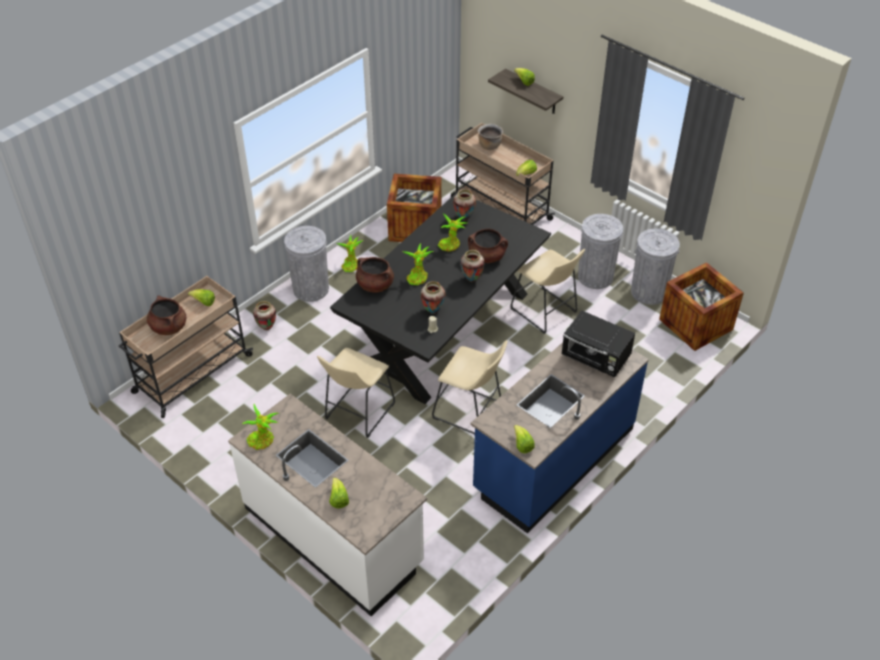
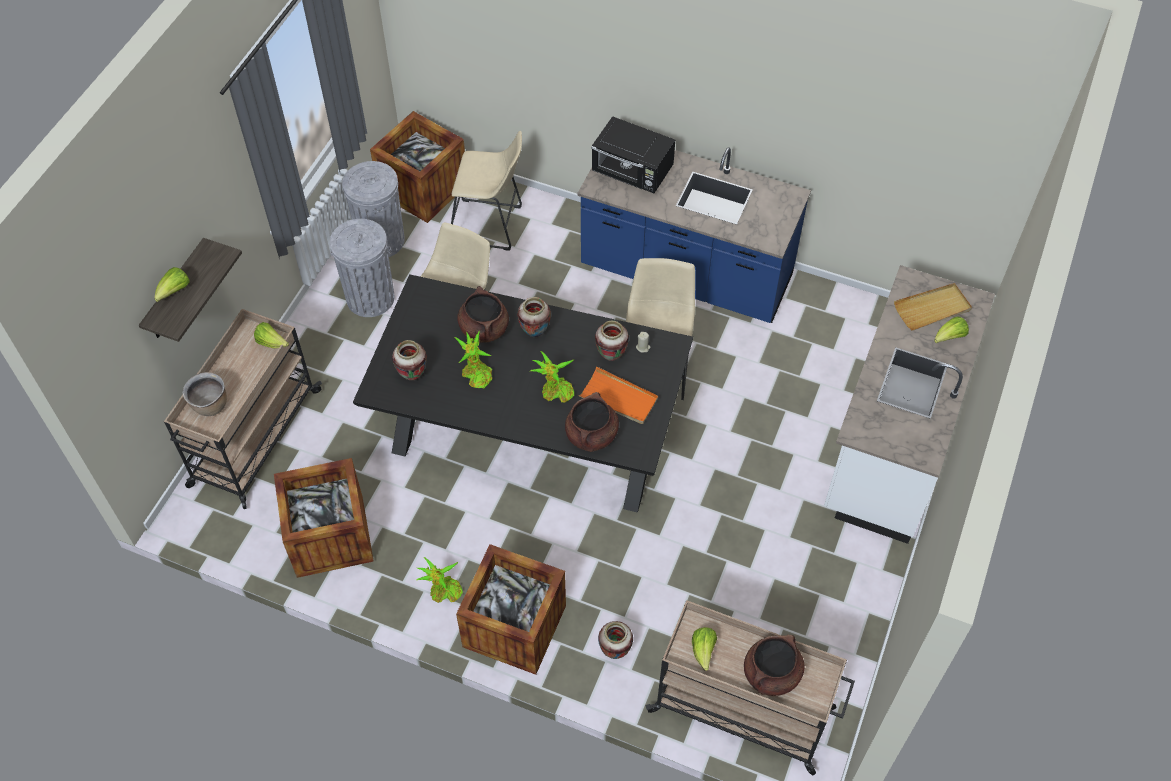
camera: 110 degrees left, 10 degrees up
(262, 441) = (919, 439): potted plant -> none
(311, 289) = (514, 626): grey trash can -> crate
(357, 413) = (713, 480): beige stool -> beige stool (490, 226)
(372, 500) = (932, 309): none -> beige tray
(396, 305) = (618, 398): none -> orange tray
(522, 445) = (788, 206): lettuce -> none
(596, 358) = (633, 173): black microwave -> black microwave turned 105 degrees clockwise

